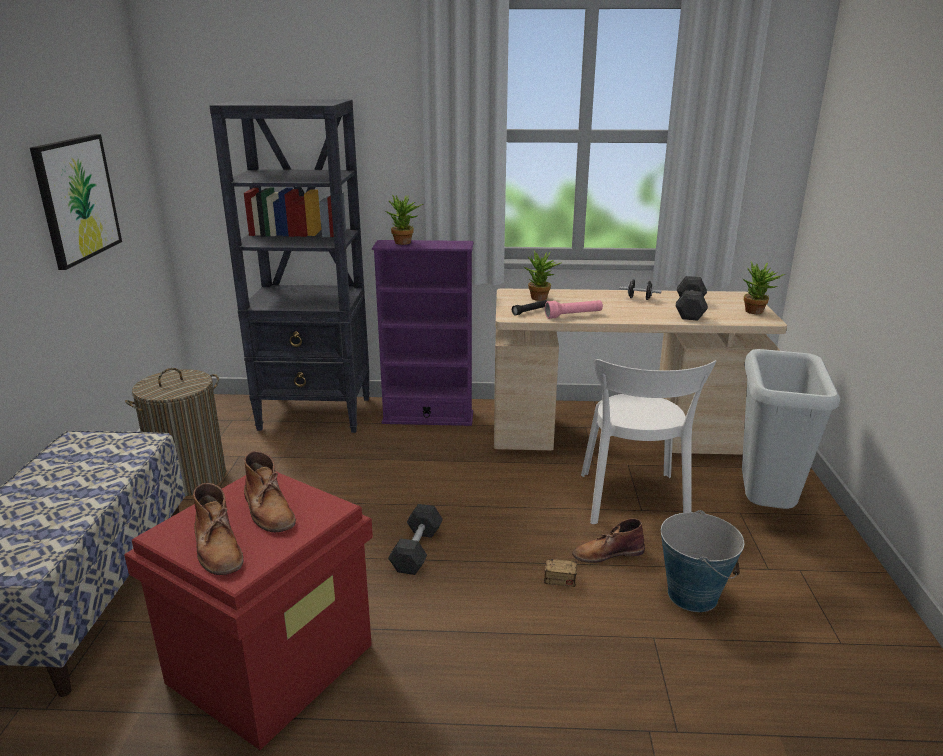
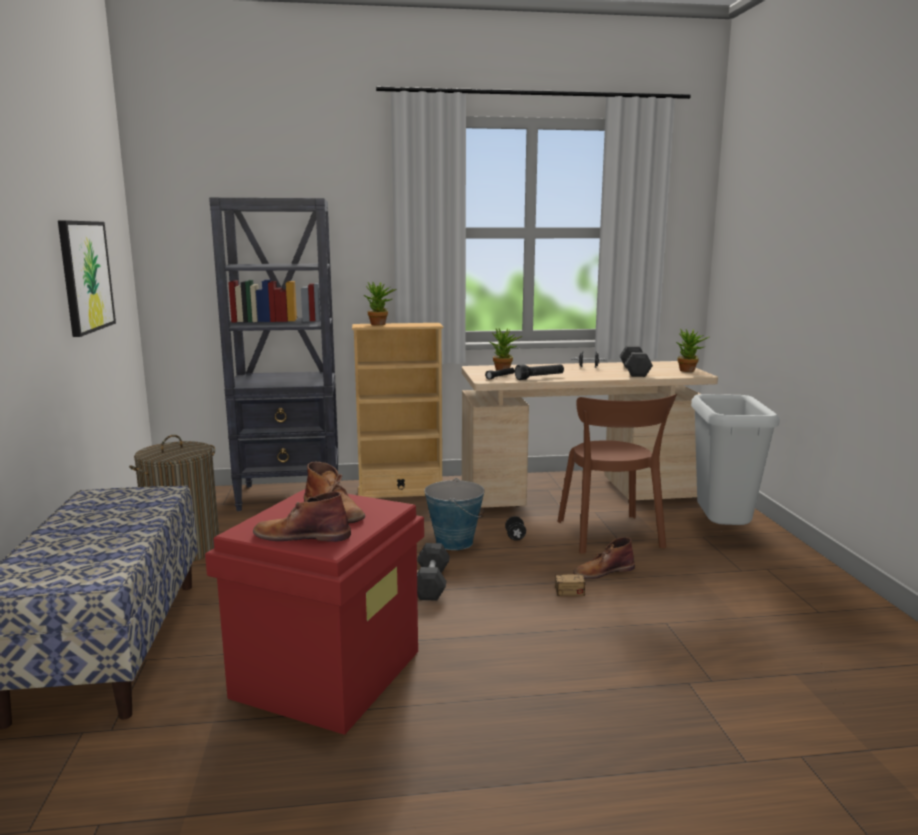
camera: 10 degrees left, 10 degrees down
(218, 547) = (301, 535): brown boot -> brown boot turned 135 degrees clockwise
(428, 417) = (400, 492): purple bookcase -> beige bookcase
(527, 493) = (515, 537): none -> black dumbbell
(573, 315) = (540, 378): pink flashlight -> black flashlight
(633, 501) = (611, 536): white chair -> brown chair
(692, 594) = (686, 592): bucket -> bucket (454, 542)

